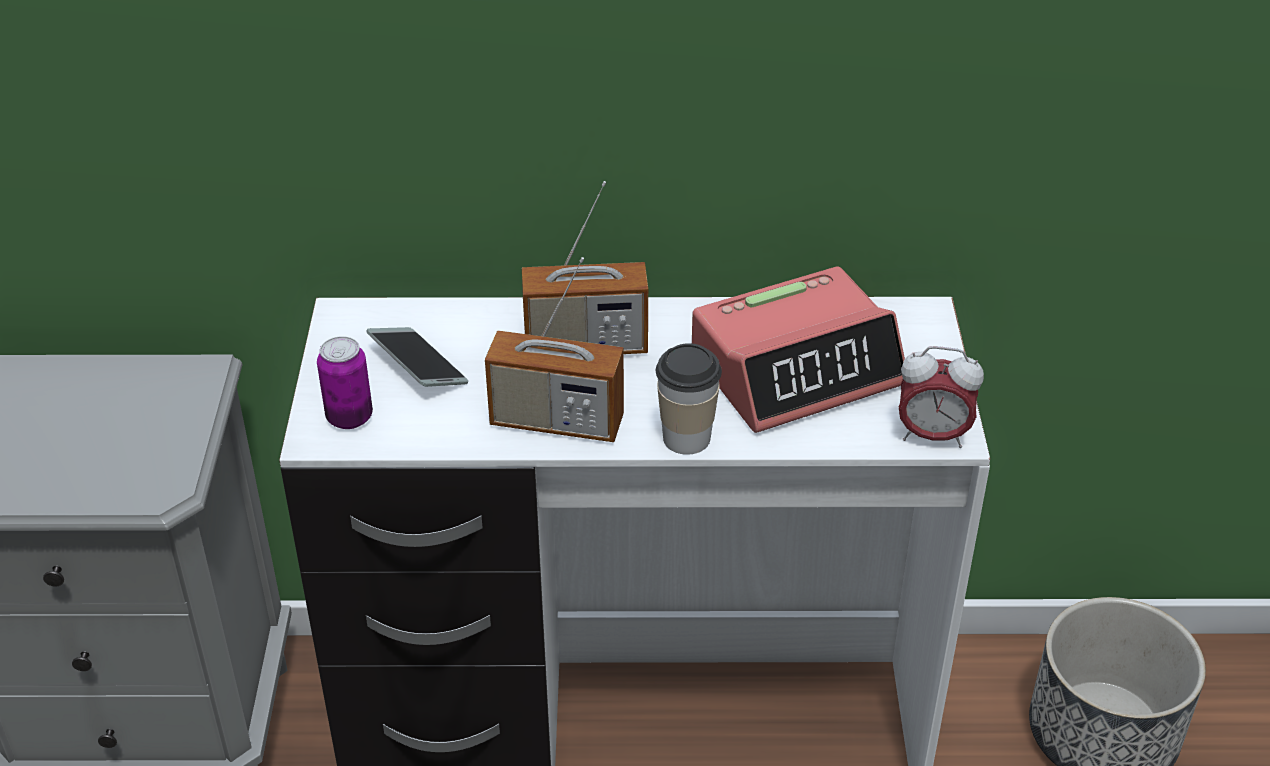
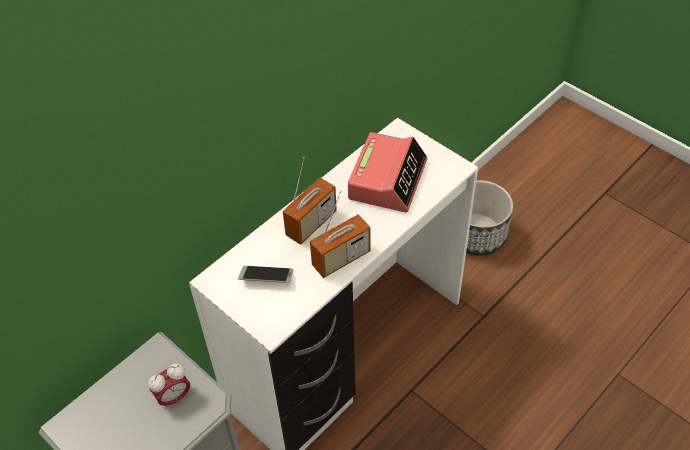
camera: 45 degrees left, 10 degrees up
(349, 417) = (271, 315): can -> none
(686, 437) = (388, 231): cup -> none
(932, 435) = (454, 171): alarm clock -> alarm clock (174, 397)

